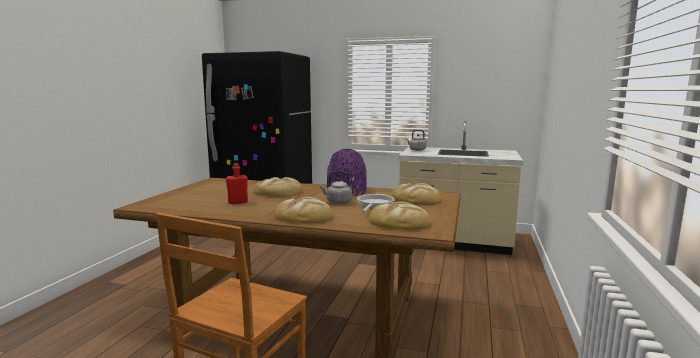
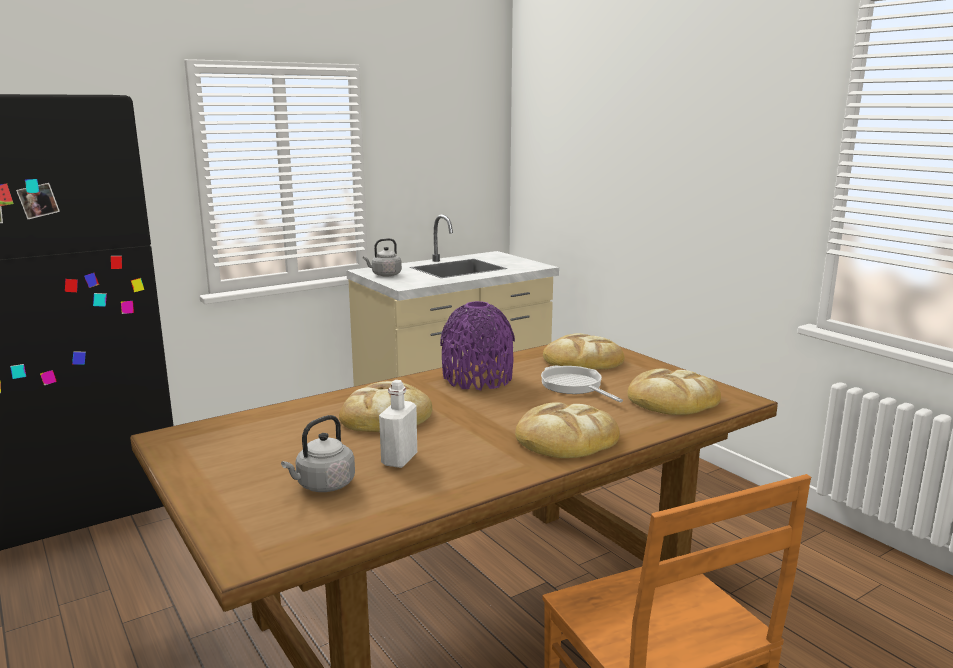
camera: 50 degrees left, 5 degrees up
(238, 202) = (399, 459): red bottle -> white bottle
(337, 202) = (525, 399): grey kettle -> grey kettle (323, 485)

